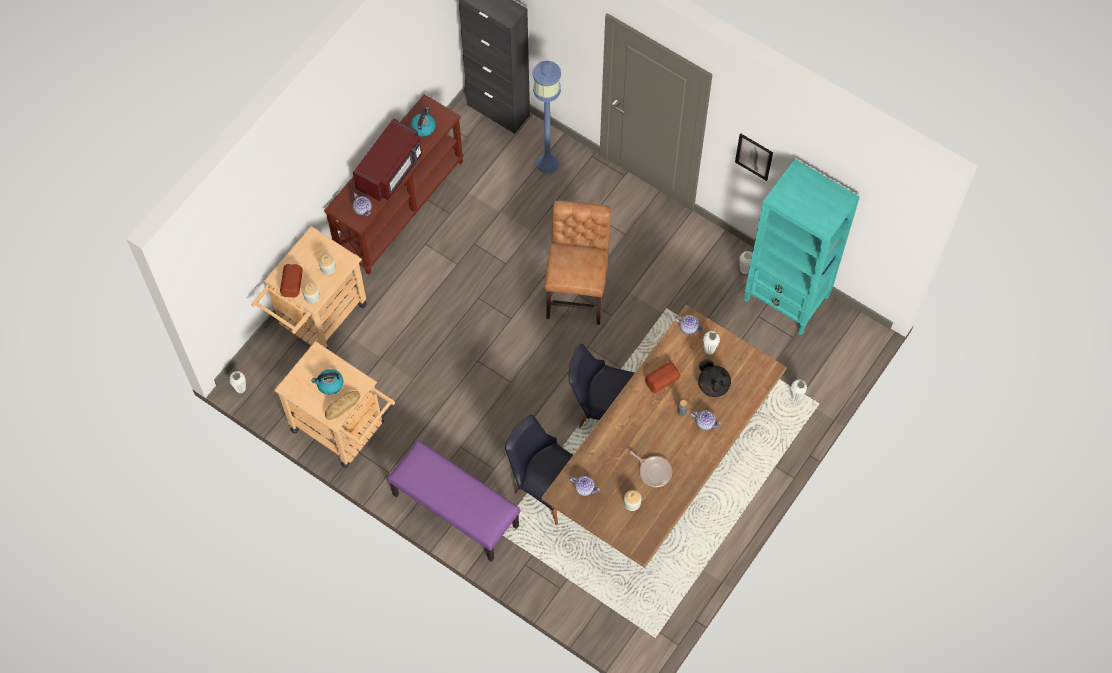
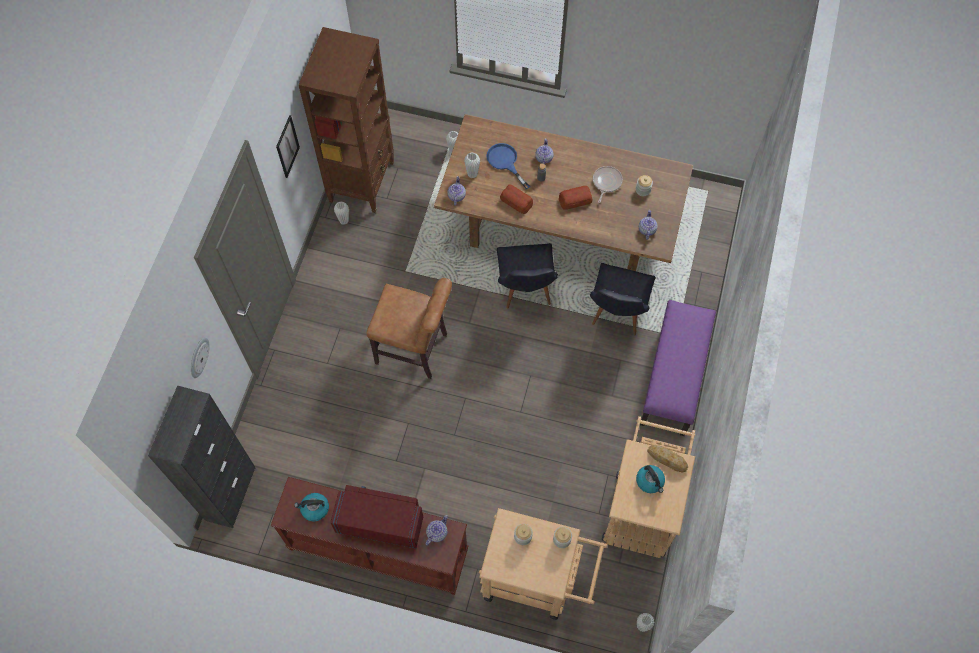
camera: 110 degrees left, 0 degrees up
(292, 282) = (553, 567): bread -> bread (575, 200)
(547, 164) = (282, 423): blue floor lamp -> none
(560, 40) = (198, 357): none -> wall clock
(577, 291) = (415, 350): brown chair -> brown chair turned 150 degrees counterclockwise
(713, 385) = (505, 162): black teapot -> blue frying pan
(787, 299) = (362, 181): turquoise bookcase -> brown bookcase

